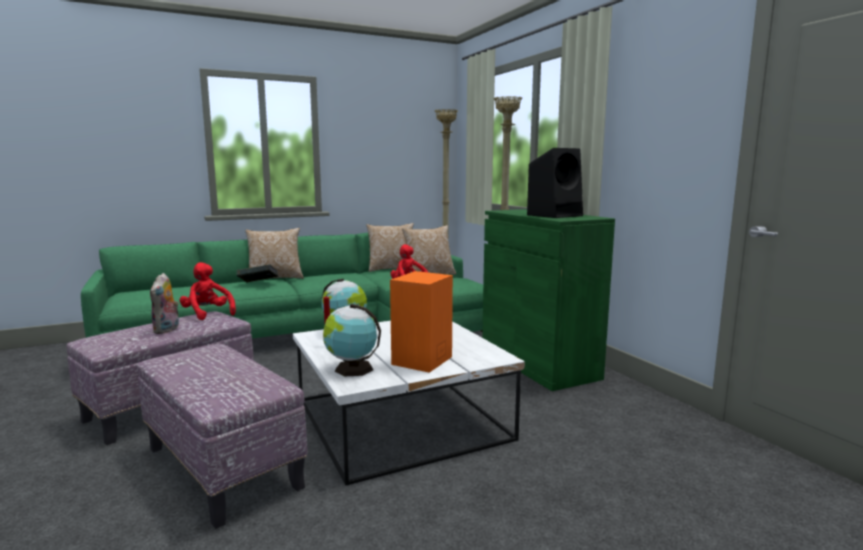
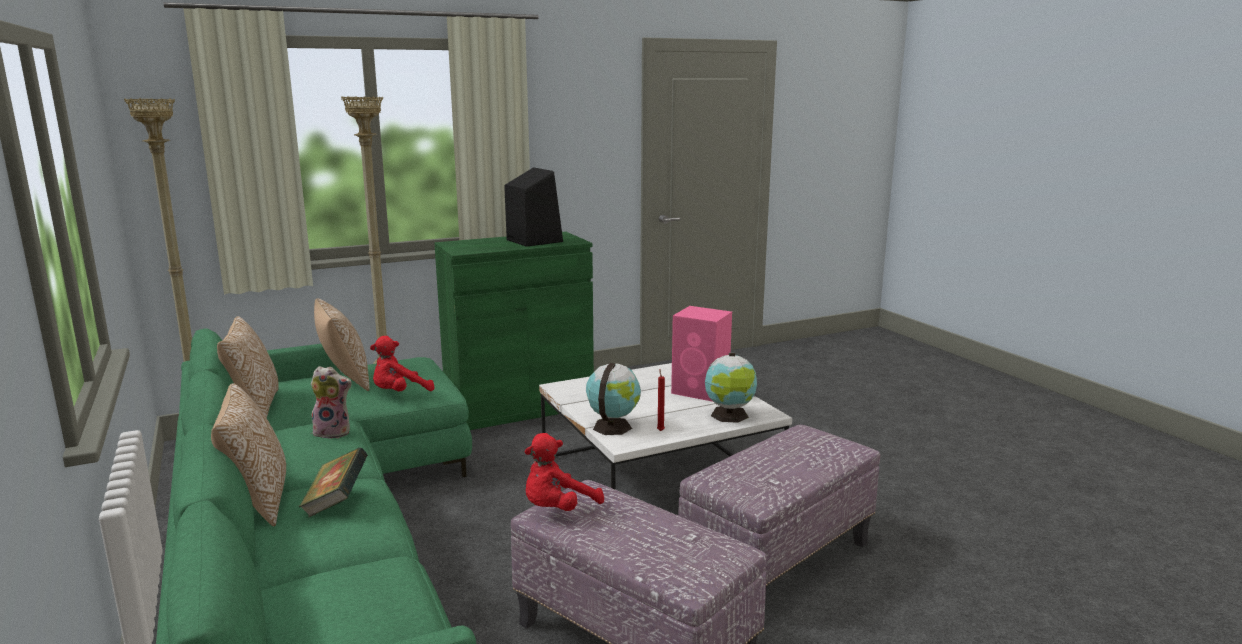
camera: 90 degrees left, 5 degrees up
(167, 330) = (650, 519): plush toy -> plush toy (334, 432)
(421, 361) = (701, 391): orange speaker -> pink speaker

